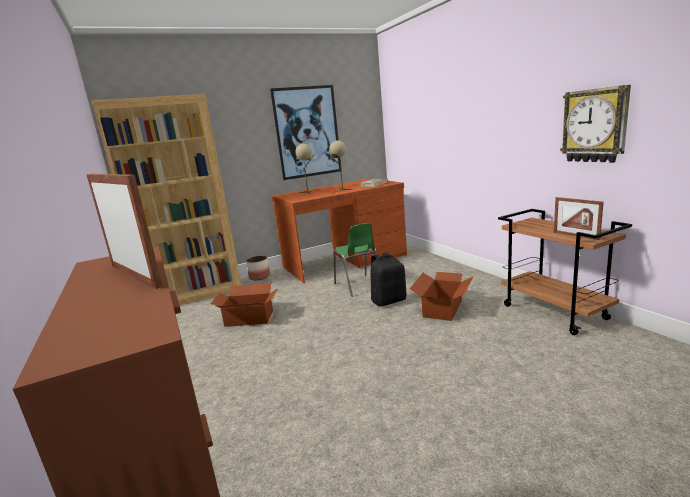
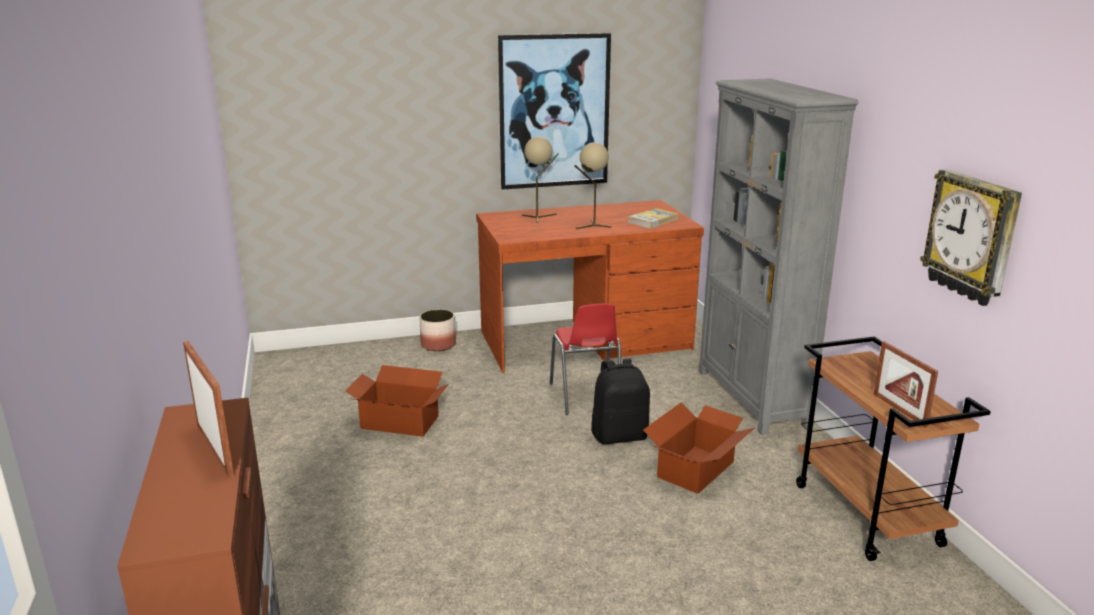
camera: 10 degrees right, 5 degrees up
(195, 294) = (332, 359): brown bookcase -> none
(358, 286) = (585, 397): green chair -> red chair
(452, 270) = (752, 398): none -> grey bookcase

